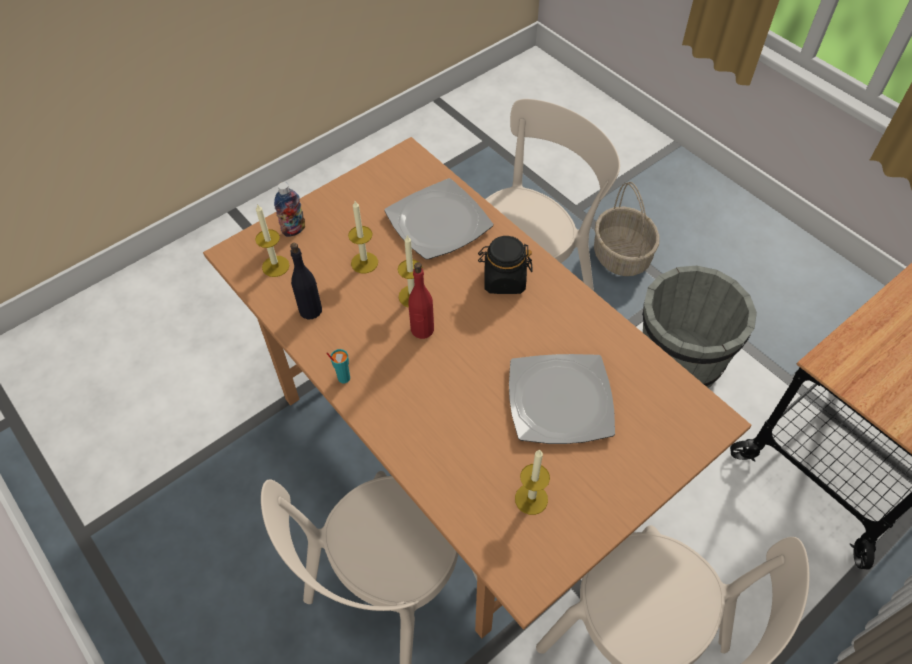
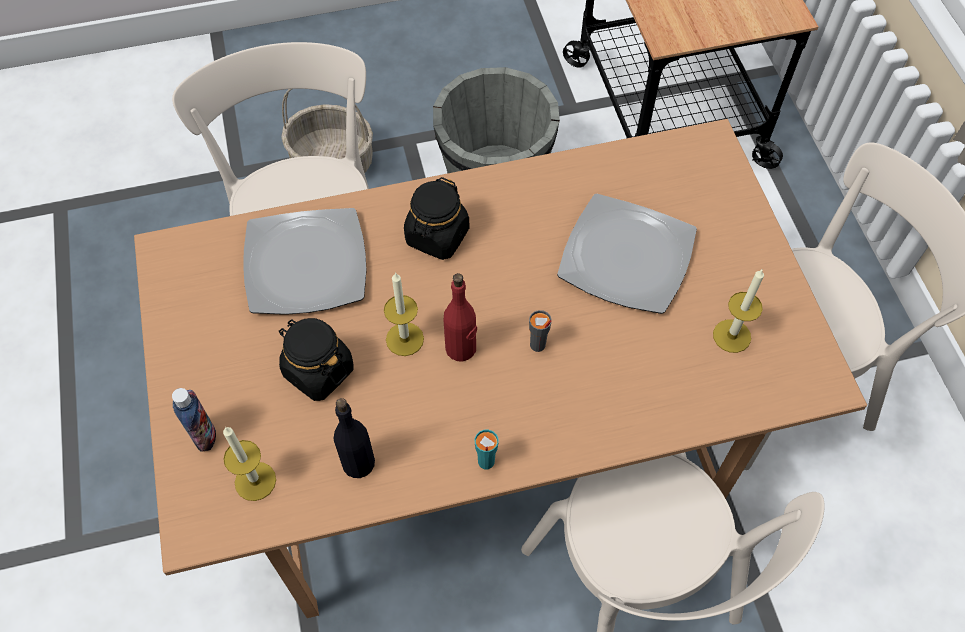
camera: 65 degrees left, 5 degrees up
(364, 263) = (318, 371): candle -> black jar
(449, 373) = (537, 345): none -> grey cup

